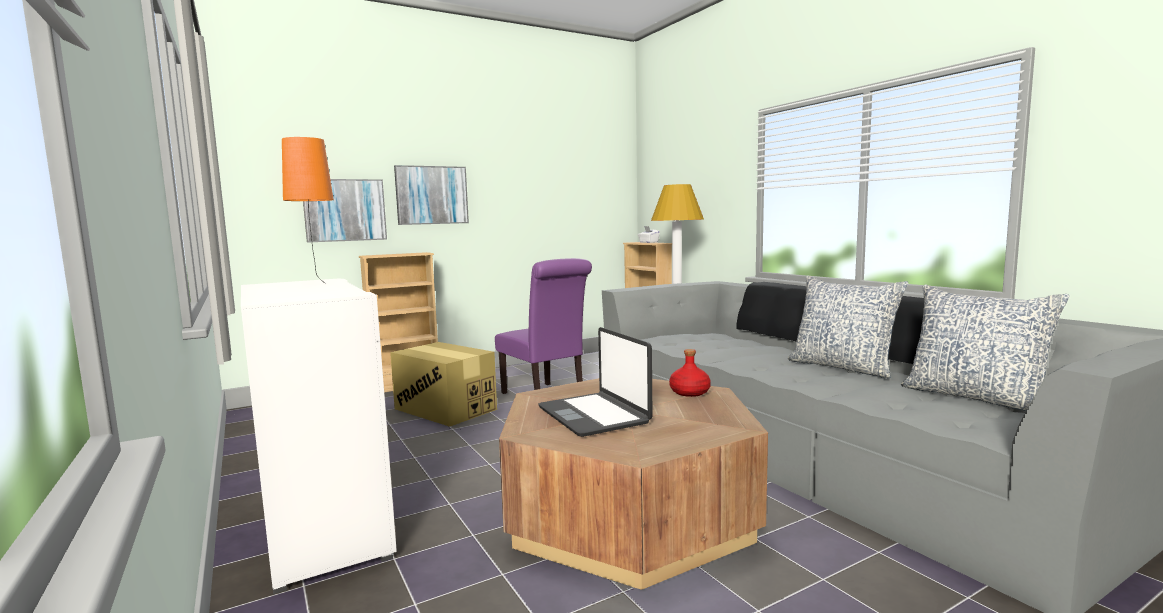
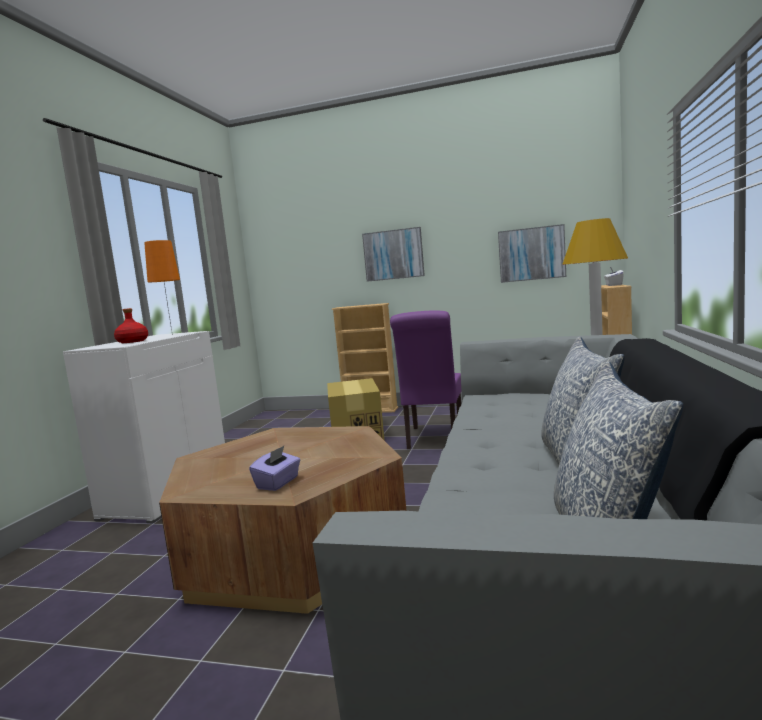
camera: 45 degrees right, 0 degrees up
(345, 210) = (329, 273): picture -> picture (531, 254)
(594, 415) = (255, 456): laptop -> none
(690, 392) = (360, 454): red bottle -> red bottle (132, 341)
(699, 425) = (278, 483): none -> purple tissue box

